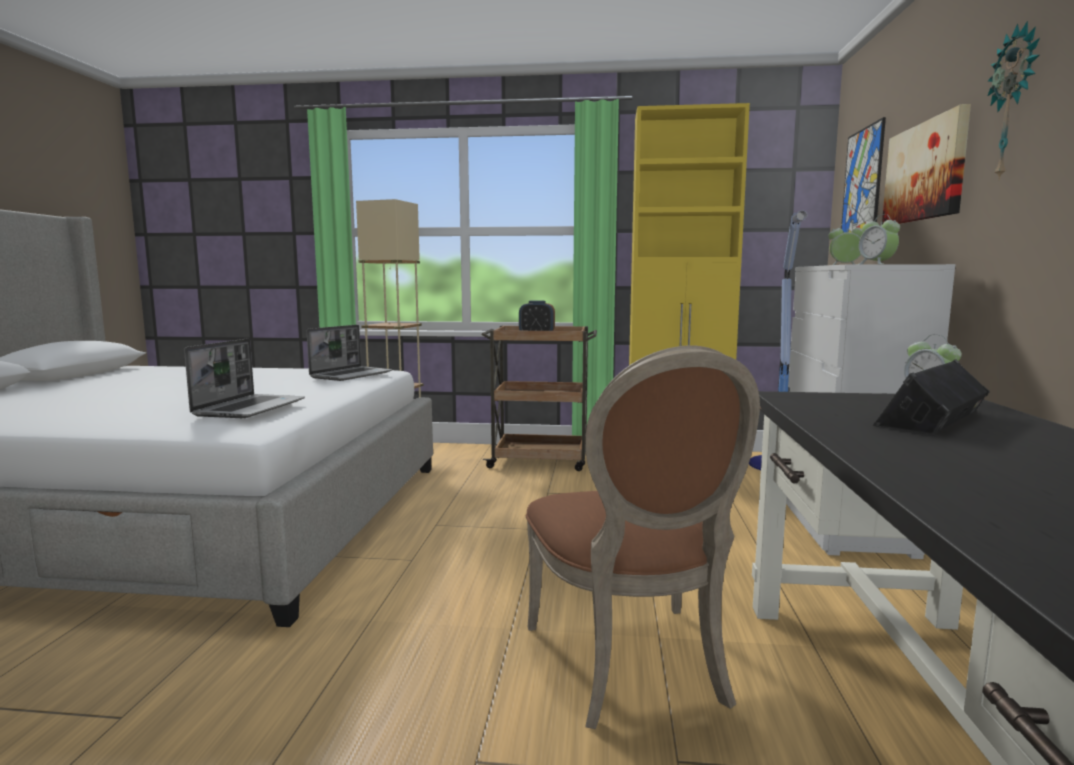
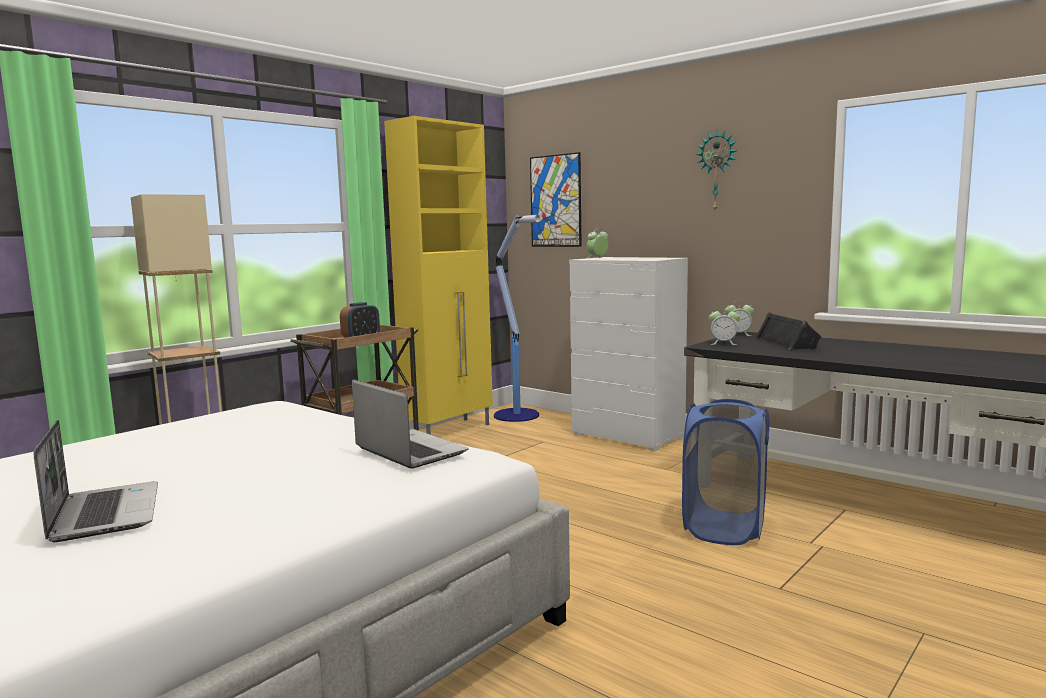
camera: 55 degrees left, 0 degrees up
(351, 375) = (277, 414): laptop -> laptop (104, 513)
(633, 667) = (724, 528): brown chair -> blue laundry basket
(876, 264) = (646, 258): alarm clock -> alarm clock (723, 343)
(925, 172) = (636, 197): picture -> none

